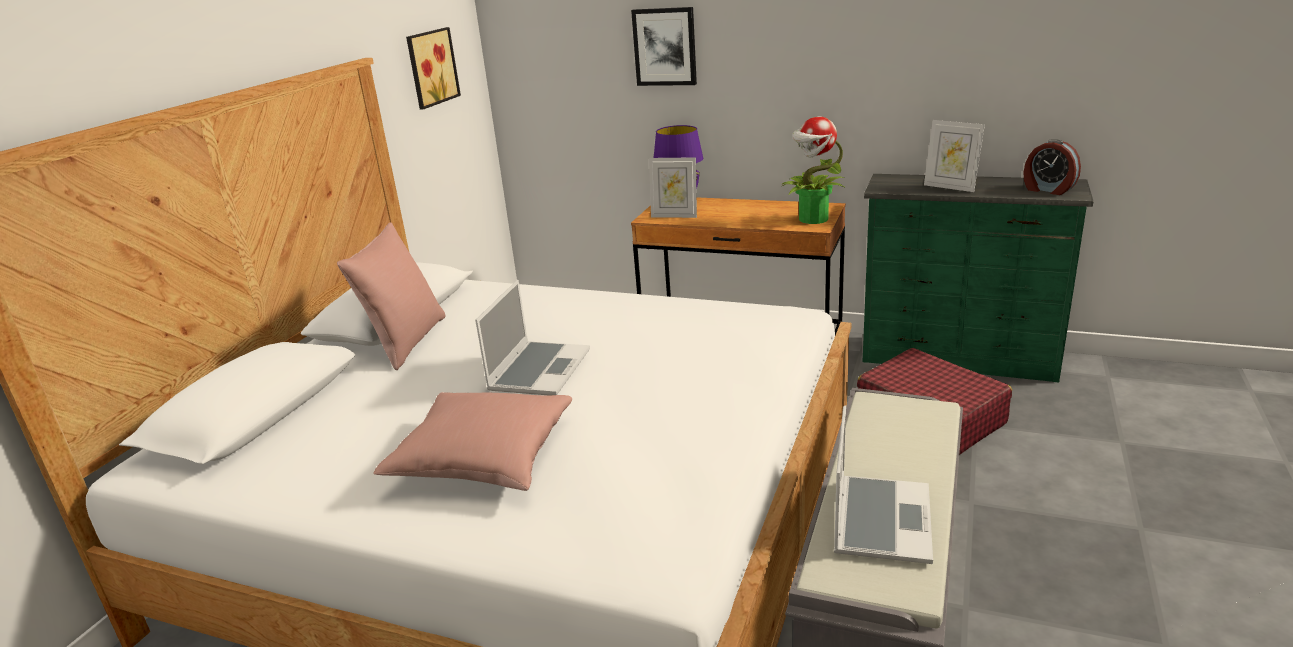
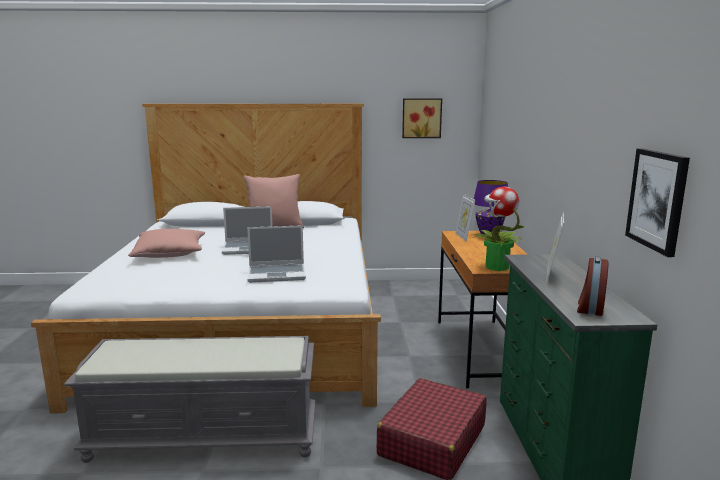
camera: 65 degrees right, 10 degrees down
(665, 47) = (516, 126): picture -> picture (657, 200)
(880, 520) = (158, 353): laptop -> laptop (277, 274)

